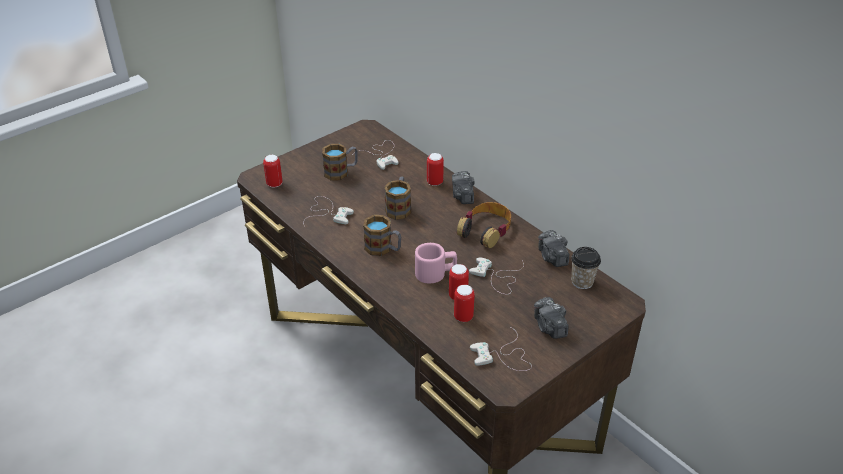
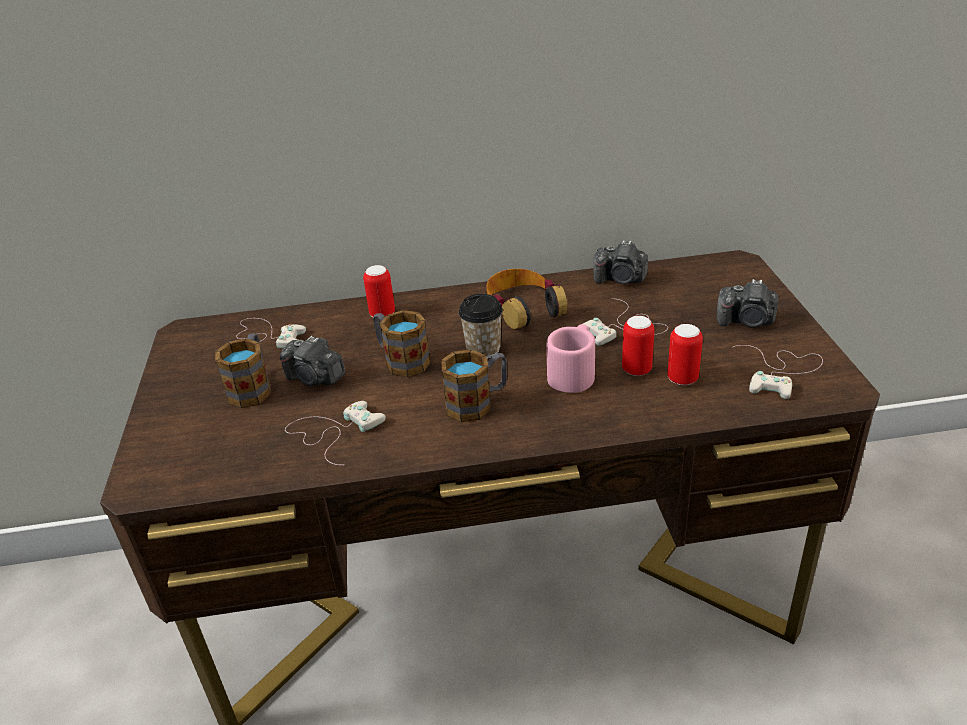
camera: 55 degrees left, 5 degrees down
(274, 184) = (188, 469): can -> none
(463, 196) = (437, 302): camera -> camera (315, 378)
(582, 281) = (681, 275): cup -> cup (483, 350)

